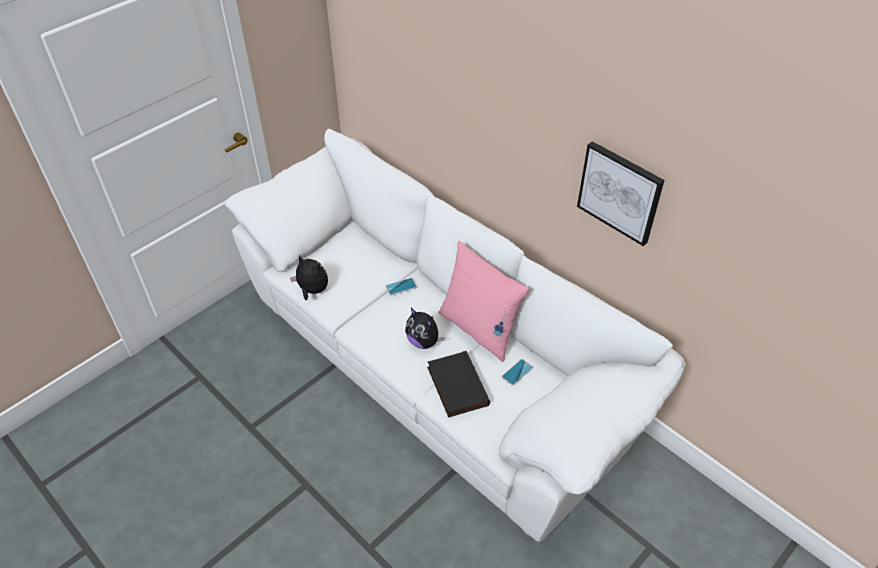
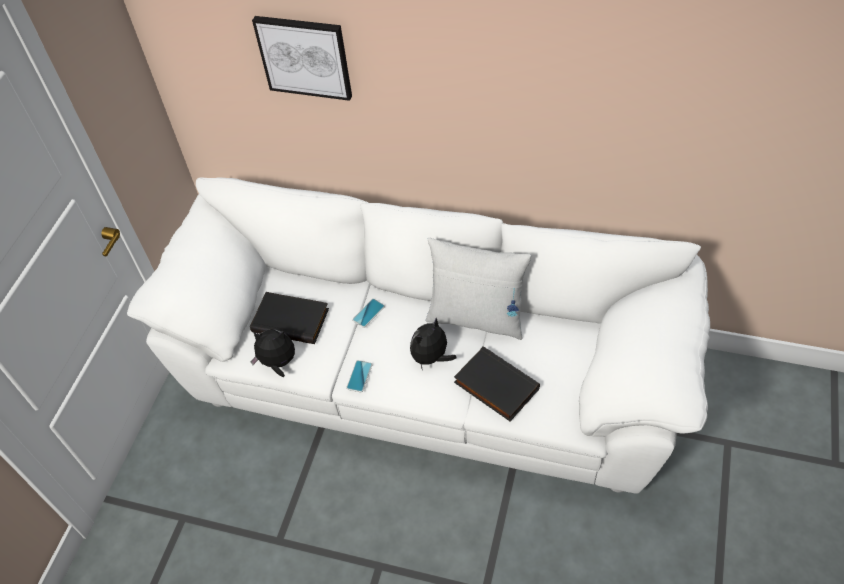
camera: 25 degrees left, 5 degrees up
(343, 264) = (291, 319): none -> black book
(423, 341) = (431, 358): plush toy -> plush toy turned 120 degrees clockwise
(479, 329) = (476, 318): pink pillow -> grey pillow
(517, 372) = (542, 343): phone -> phone (359, 376)
(620, 192) = (591, 118): picture -> picture (304, 56)

